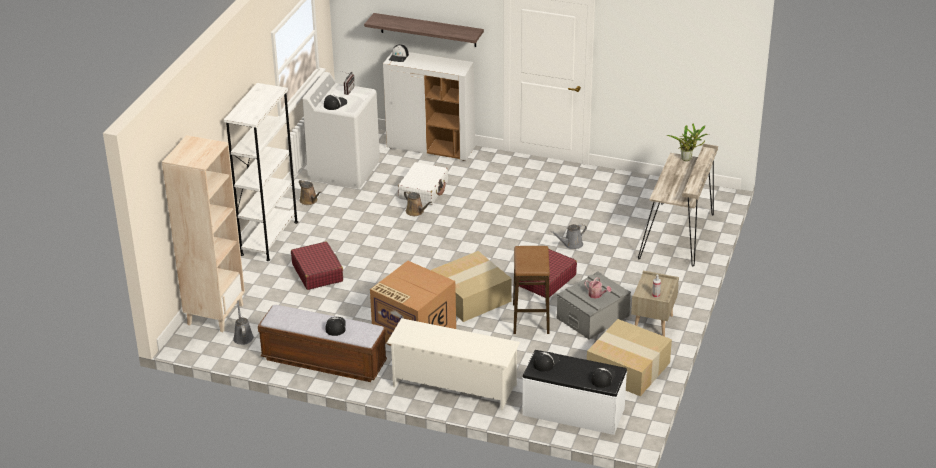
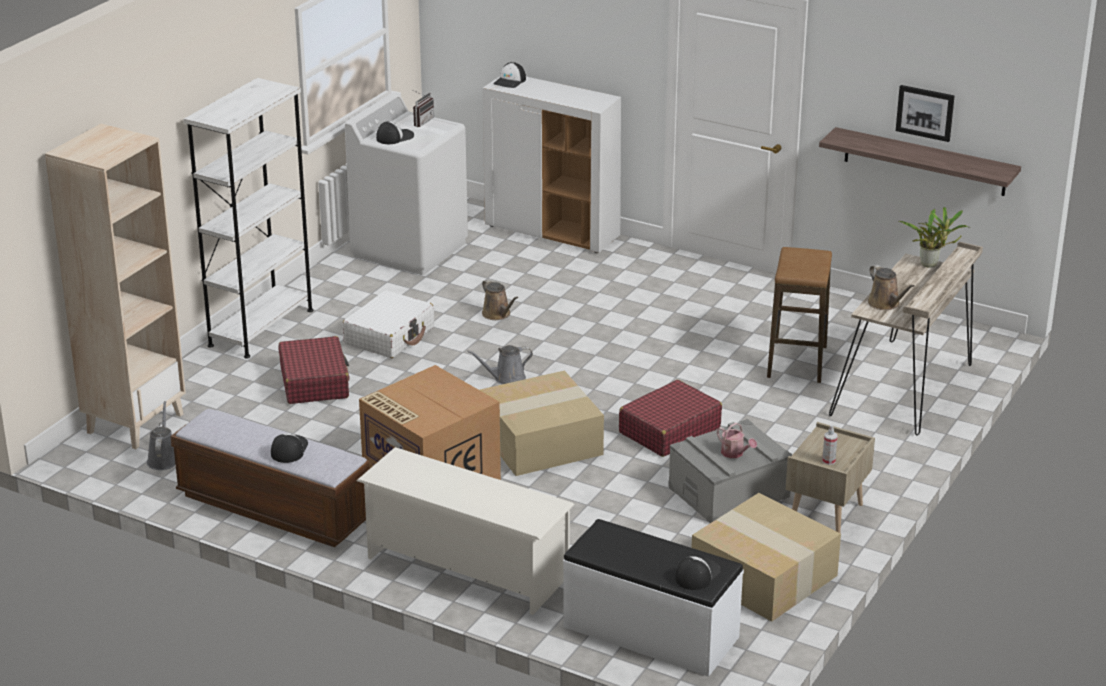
camera: 10 degrees right, 5 degrees down
(309, 201) = (342, 284): brown watering can -> brown watering can (885, 304)
(423, 190) = (520, 287): white suitcase -> white suitcase (389, 336)
(428, 30) = (557, 42): shelf -> shelf (924, 162)
(530, 319) = (626, 483): stool -> stool (796, 362)
(545, 362) = (608, 539): cap -> none
(571, 244) = (727, 384): grey watering can -> grey watering can (506, 378)
(672, 63) = (925, 112): none -> picture

